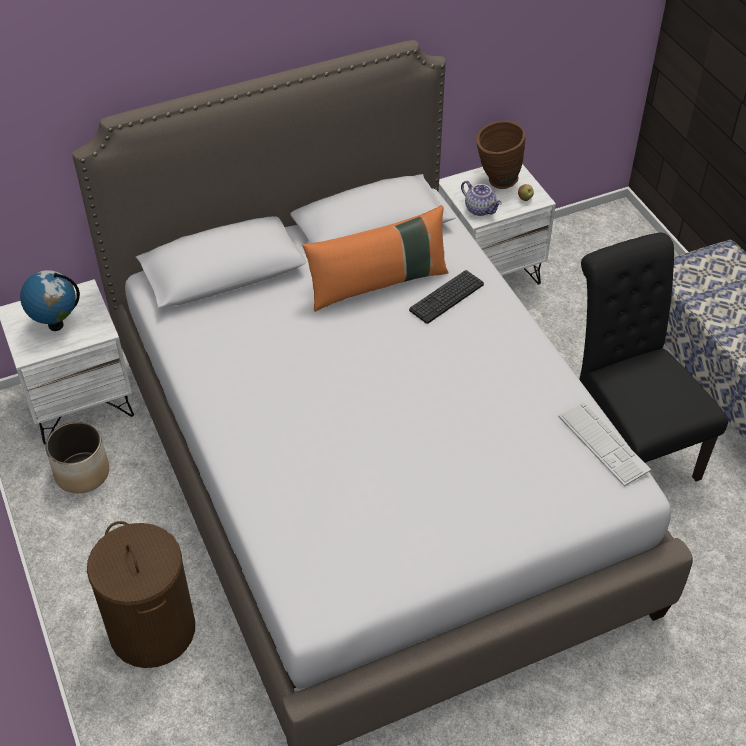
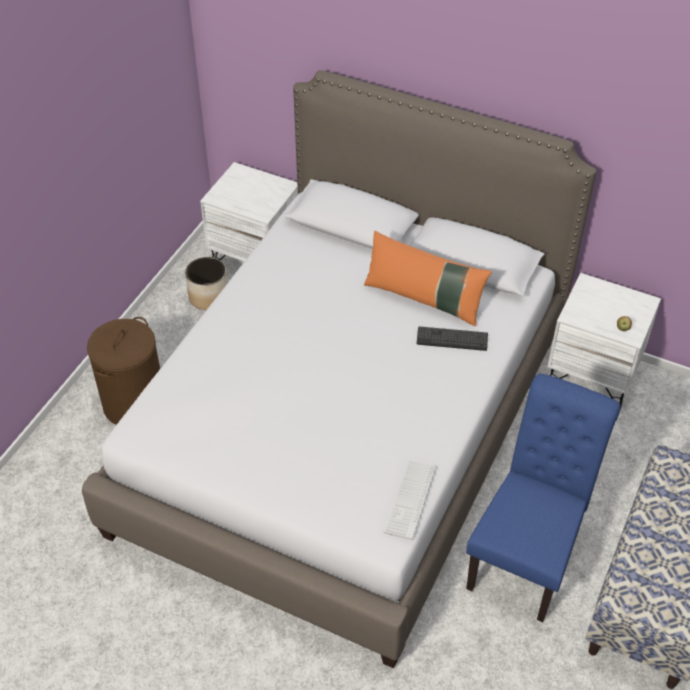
camera: 50 degrees right, 0 degrees up
(56, 324) = (247, 192): globe -> none
(480, 209) = (580, 312): teapot -> none
(496, 182) = (619, 303): brown vase -> none
(627, 442) = (527, 555): black chair -> blue chair

